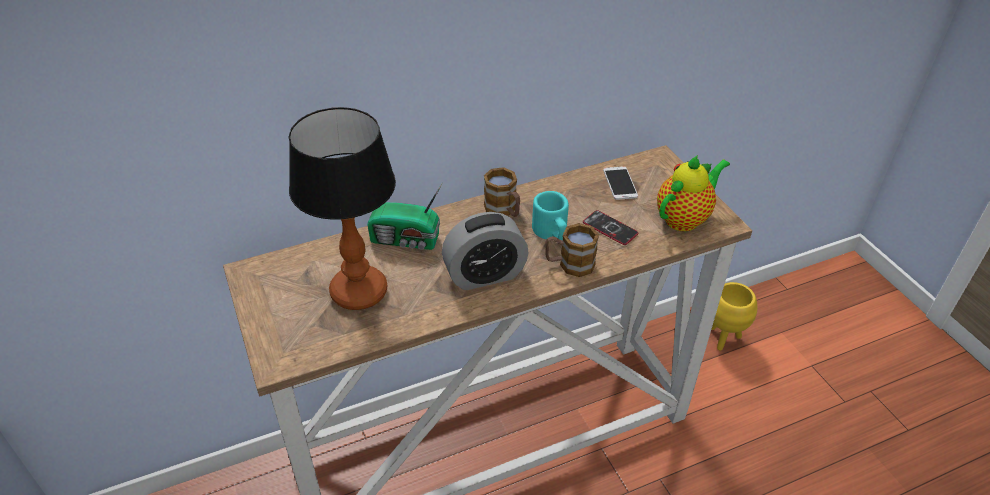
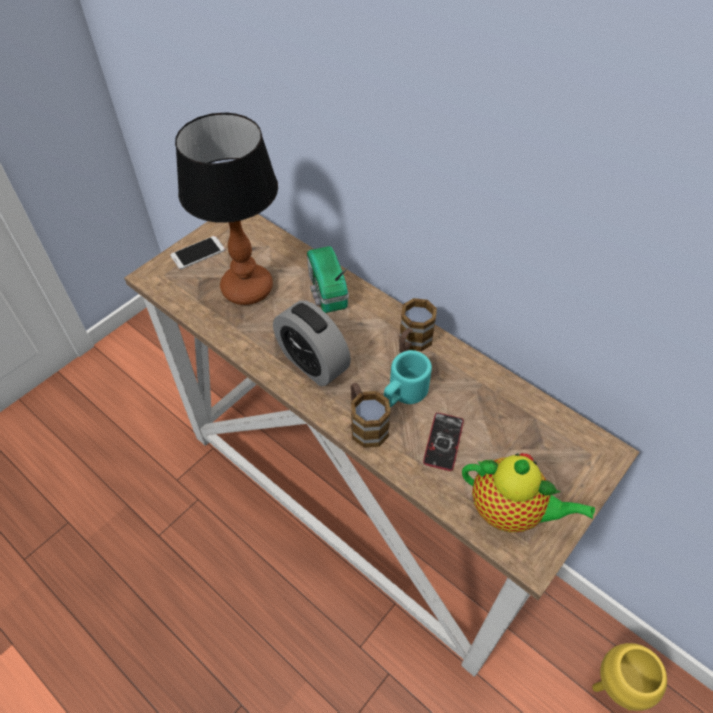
camera: 65 degrees right, 10 degrees up
(620, 183) = (527, 427): phone -> phone (198, 253)

